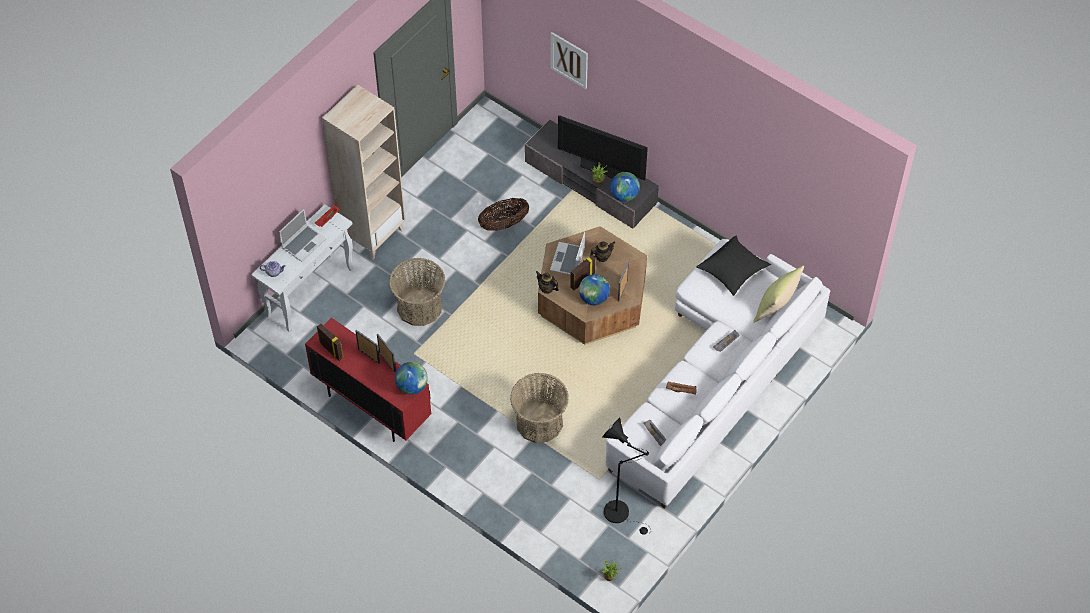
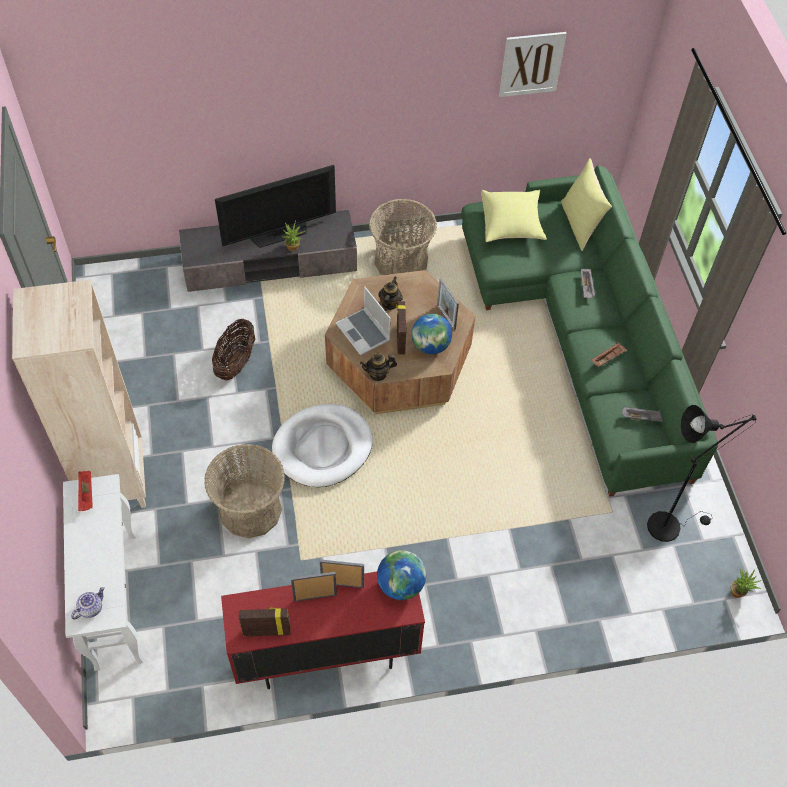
camera: 50 degrees left, 0 degrees up
(304, 243) = (89, 544): laptop -> none
(492, 309) = (323, 447): none -> white dog bed
(539, 422) = (497, 511): basket -> basket (401, 261)
(569, 60) = (189, 125): picture -> picture (531, 64)
(624, 195) = (330, 241): globe -> none
(716, 376) = (581, 333): white sofa -> green sofa
(732, 272) = (511, 225): black pillow -> yellow pillow

